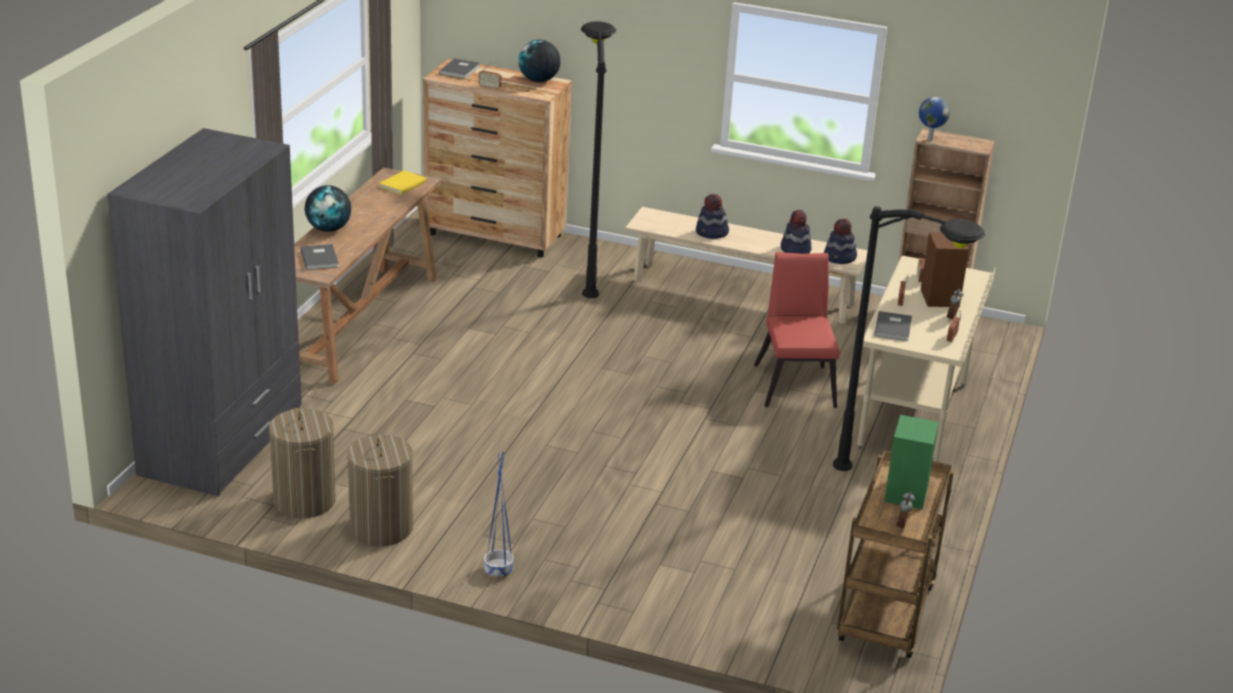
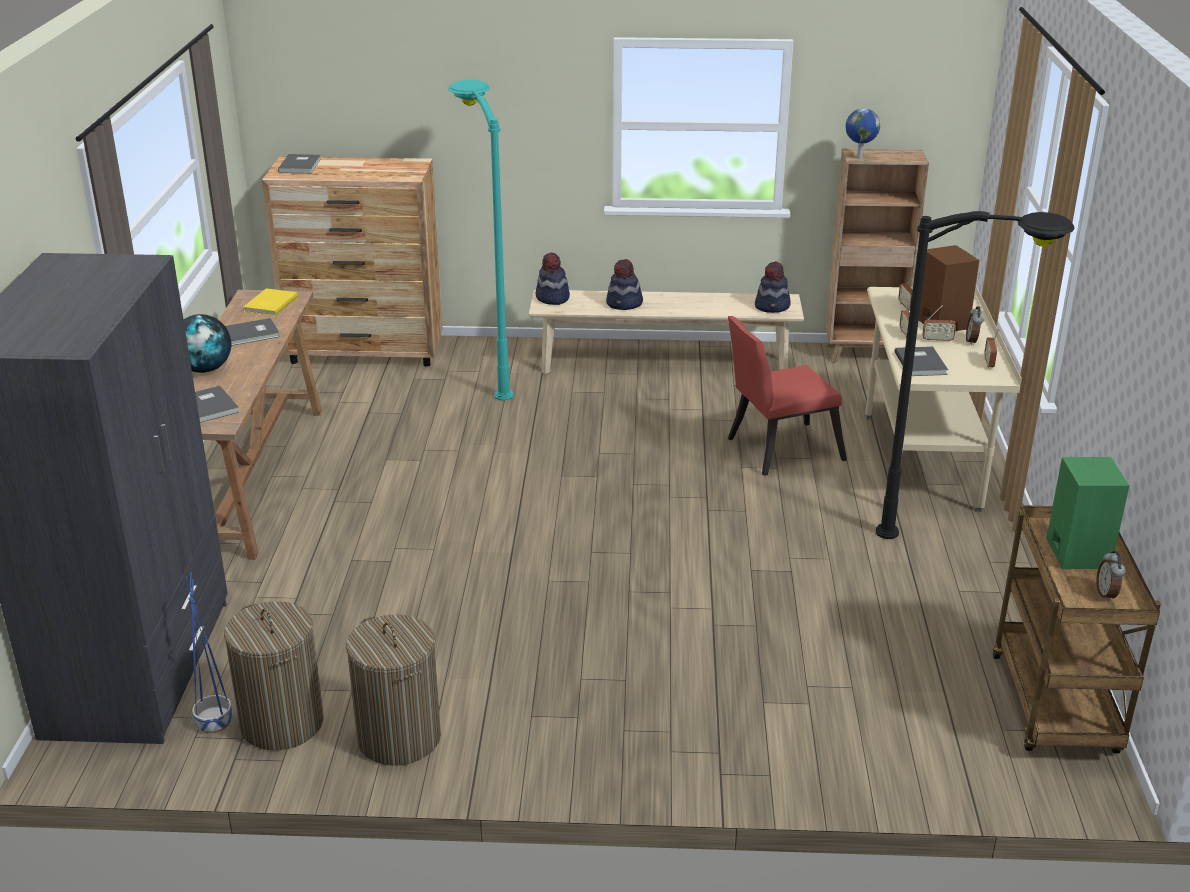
camera: 15 degrees left, 0 degrees up
(376, 207) = (252, 334): none -> grey book
(489, 87) = (345, 178): radio -> radio (937, 340)
(498, 570) = (576, 760): blue planter -> blue planter (214, 722)
(539, 80) = (396, 163): globe -> none
(588, 270) = (487, 370): black floor lamp -> turquoise floor lamp
(795, 250) = (722, 306): hat -> hat (552, 298)
(795, 382) = (778, 450): red chair -> red chair turned 90 degrees counterclockwise

